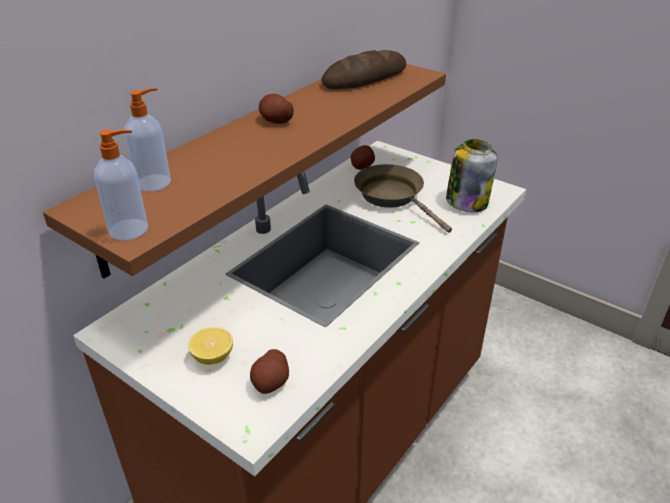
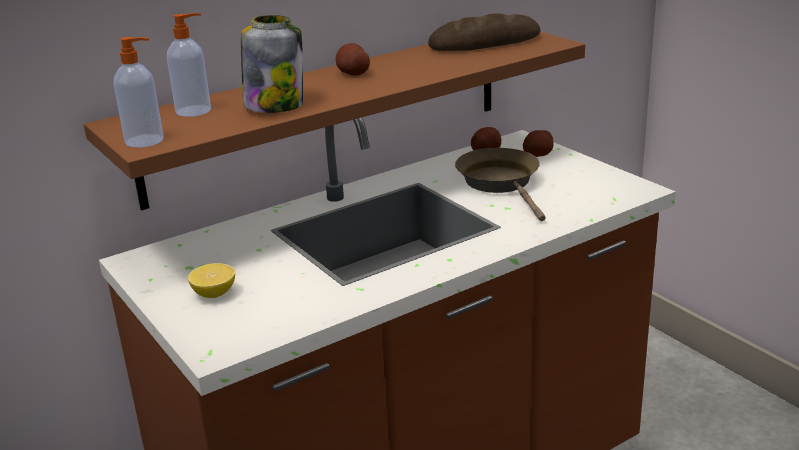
camera: 20 degrees right, 10 degrees down
(271, 382) = (256, 321): potato -> potato (538, 155)
(466, 202) = (587, 196): jar -> jar (275, 105)

